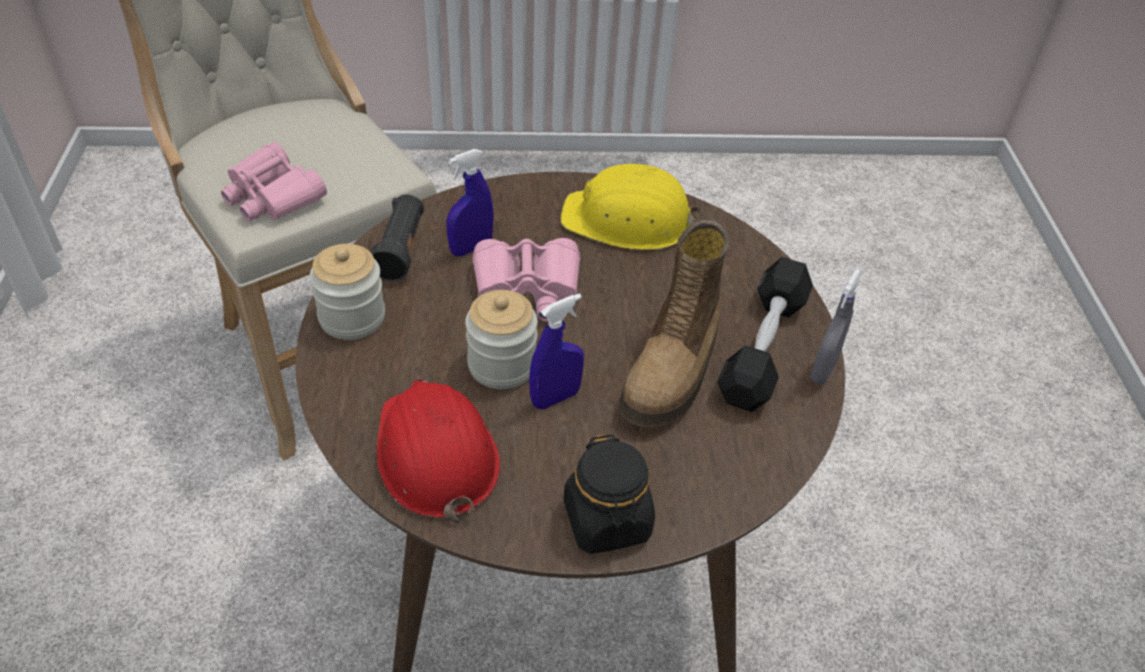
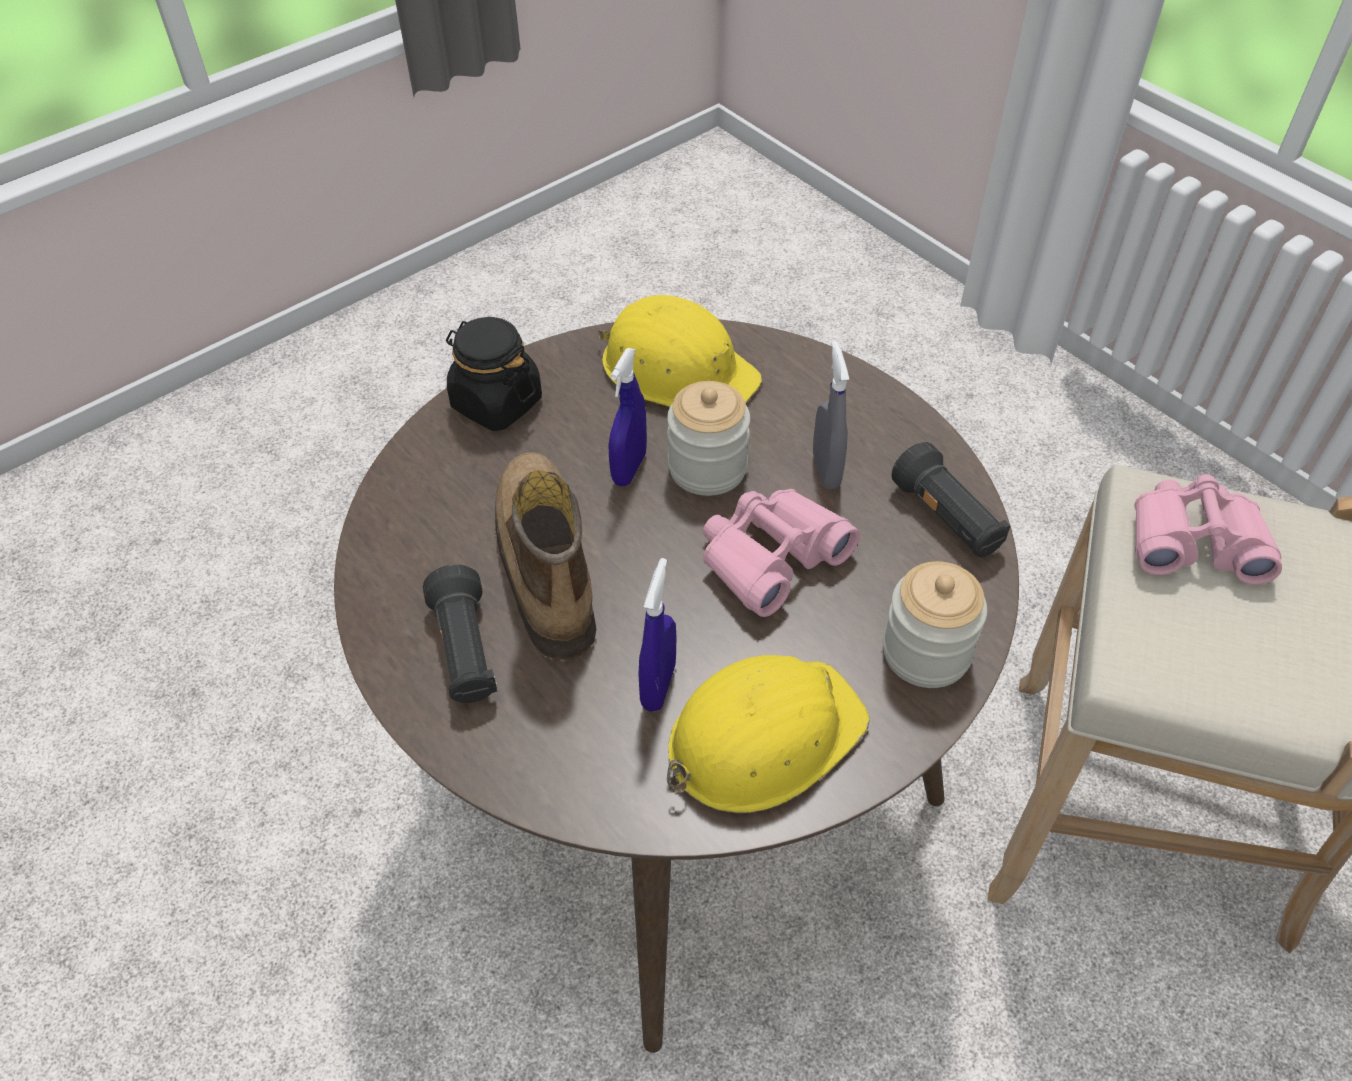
camera: 145 degrees right, 5 degrees up
(352, 317) = (888, 426): jar -> jar (926, 652)
(435, 454) = (677, 370): red hard hat -> yellow hard hat
(471, 248) = (884, 569): blue spray bottle -> blue spray bottle (658, 686)
(763, 347) = (465, 652): black dumbbell -> black flashlight
(823, 370) = (380, 665): grey spray bottle -> grey spray bottle (826, 470)

